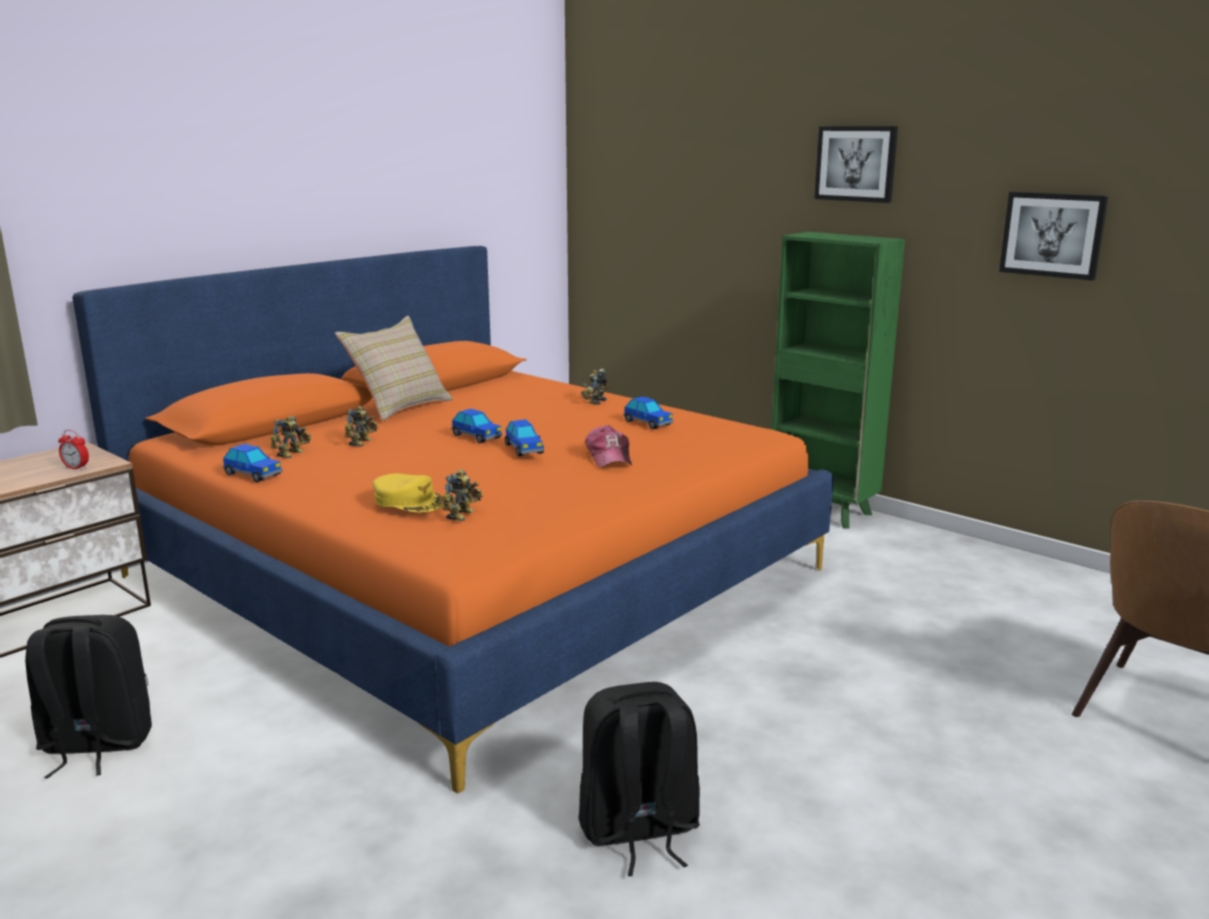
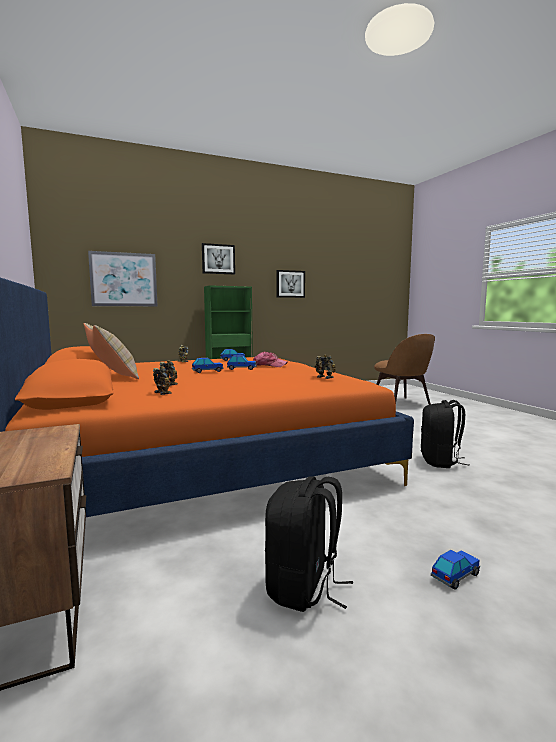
camera: 65 degrees left, 10 degrees down
(76, 468) = (52, 437): alarm clock -> none
(253, 475) = (191, 399): toy car -> toy car (455, 576)
(409, 501) = (295, 380): yellow cap -> none
(677, 209) = (124, 279): none -> picture

